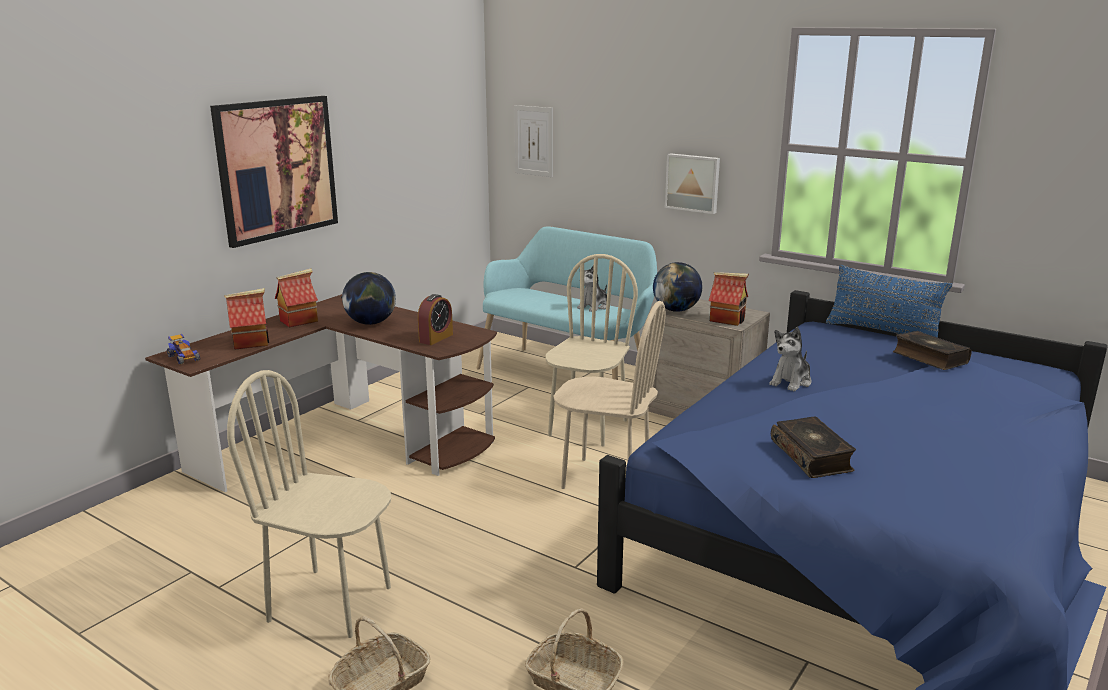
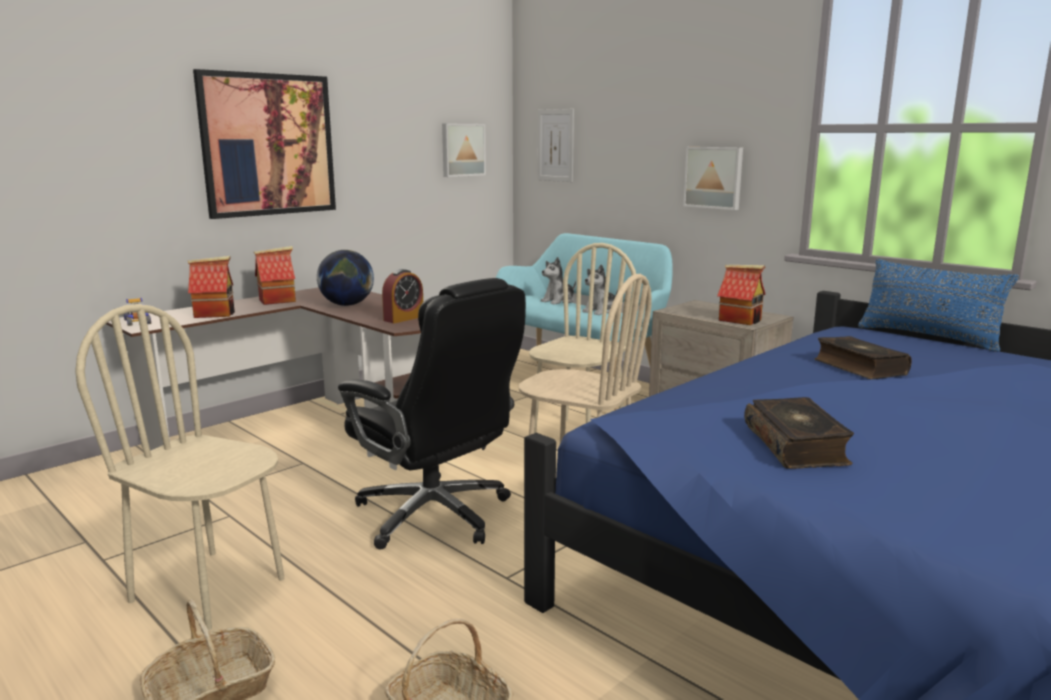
camera: 10 degrees right, 5 degrees down
(444, 148) = (462, 150): none -> picture
(493, 516) = (436, 515): none -> black office chair
(676, 310) = (684, 310): globe -> none
(791, 382) = (796, 374): plush toy -> plush toy (559, 301)
(929, 358) = (984, 359): book -> book (858, 368)

